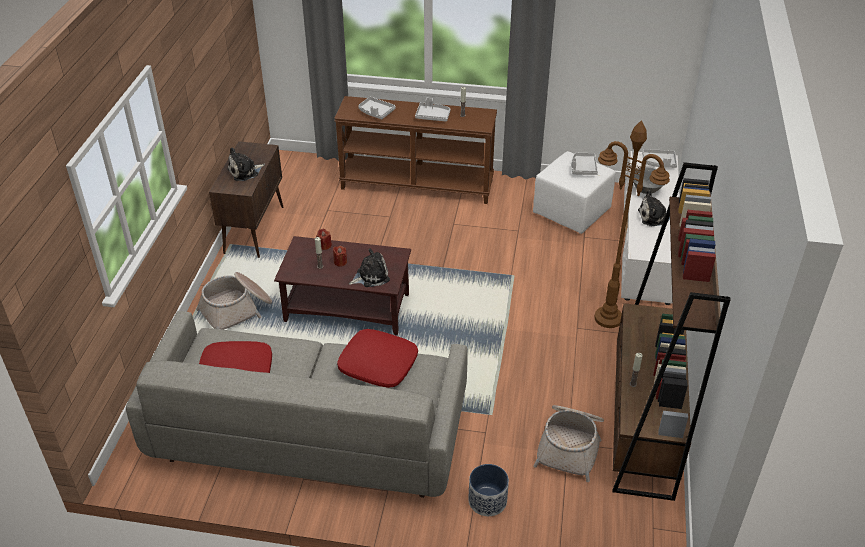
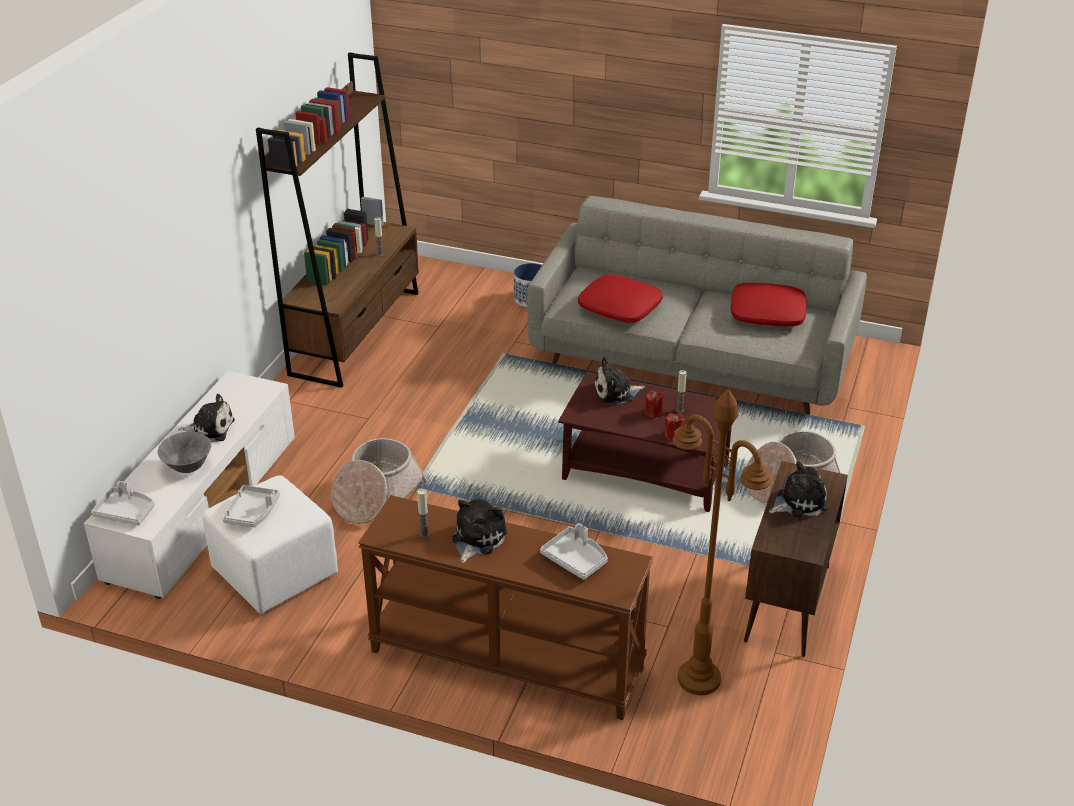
camera: 170 degrees left, 5 degrees down
(432, 116) = (477, 539): grey tray -> plush toy
(570, 445) = (437, 324): basket -> basket (377, 495)
(608, 318) = (324, 424): brown floor lamp -> brown floor lamp (698, 678)

